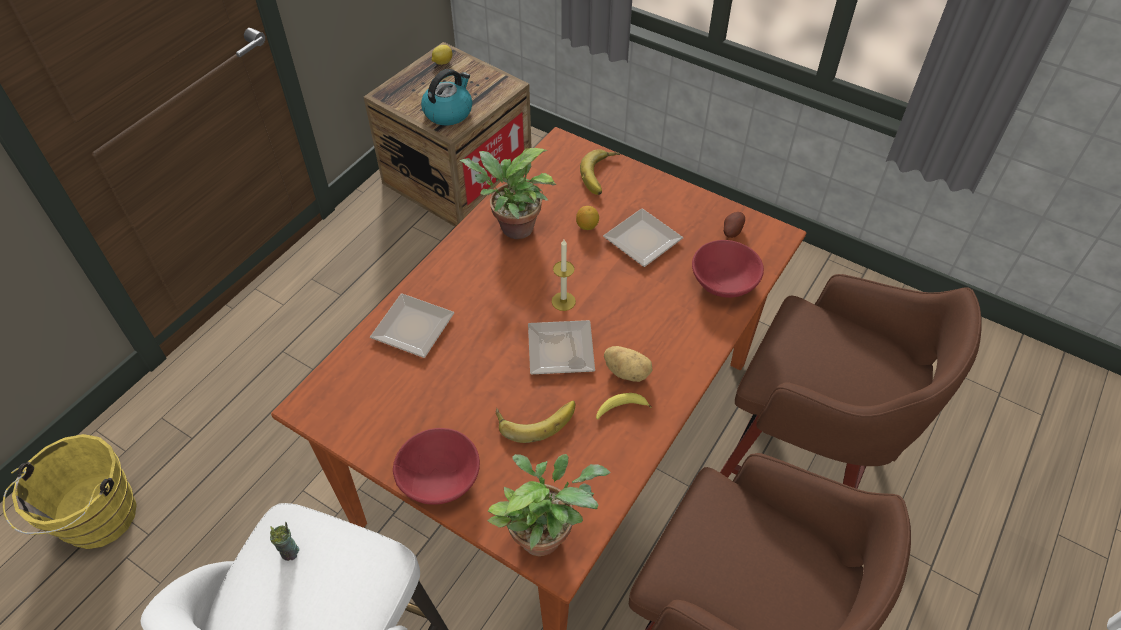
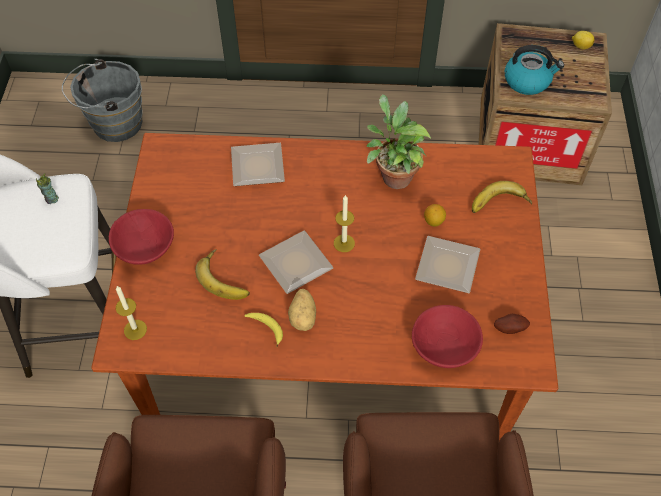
camera: 60 degrees right, 5 degrees up
(95, 521) = (113, 124): yellow bucket -> grey bucket
(545, 532) = (135, 329): potted plant -> candle

